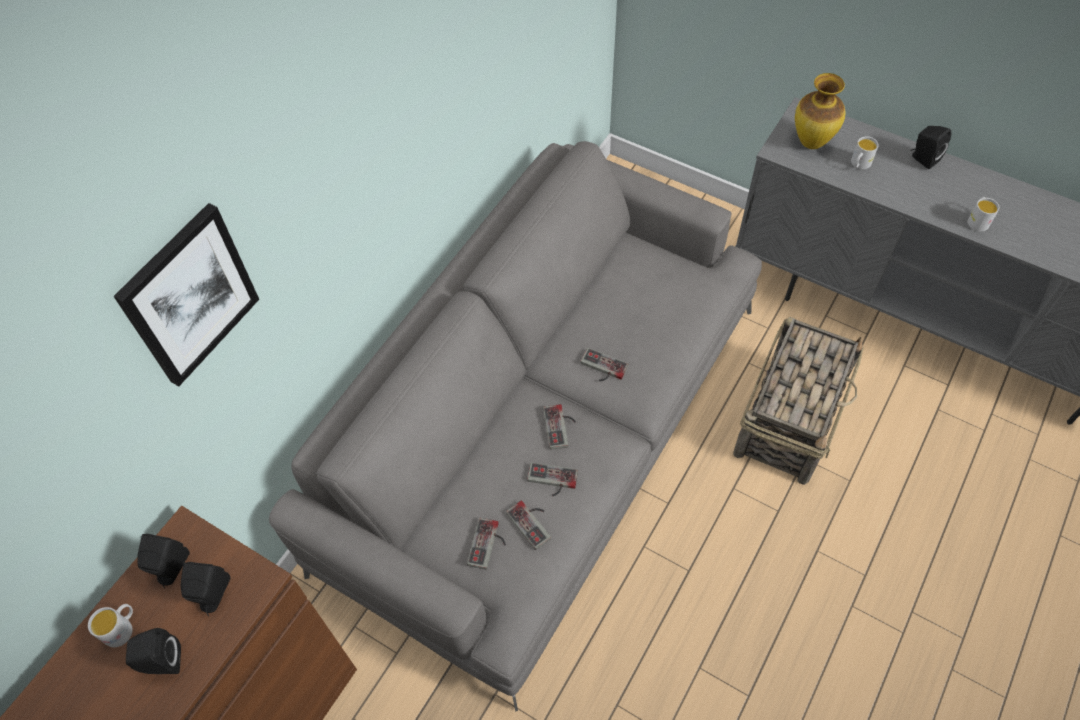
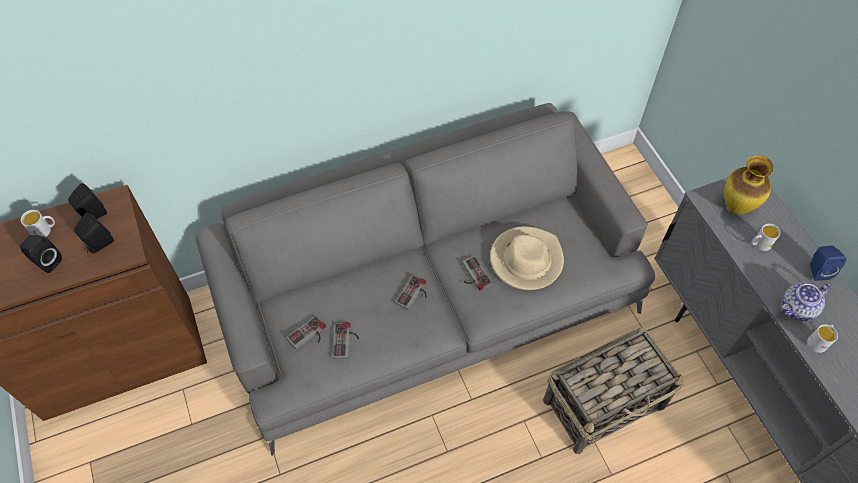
camera: 35 degrees right, 0 degrees up
(189, 295) = (170, 55): picture -> none
(551, 481) = (379, 324): game controller -> none
(640, 320) = (526, 260): none -> beige hat
(923, 158) = (817, 270): black speaker -> blue speaker
(937, 203) = (797, 309): none -> teapot

